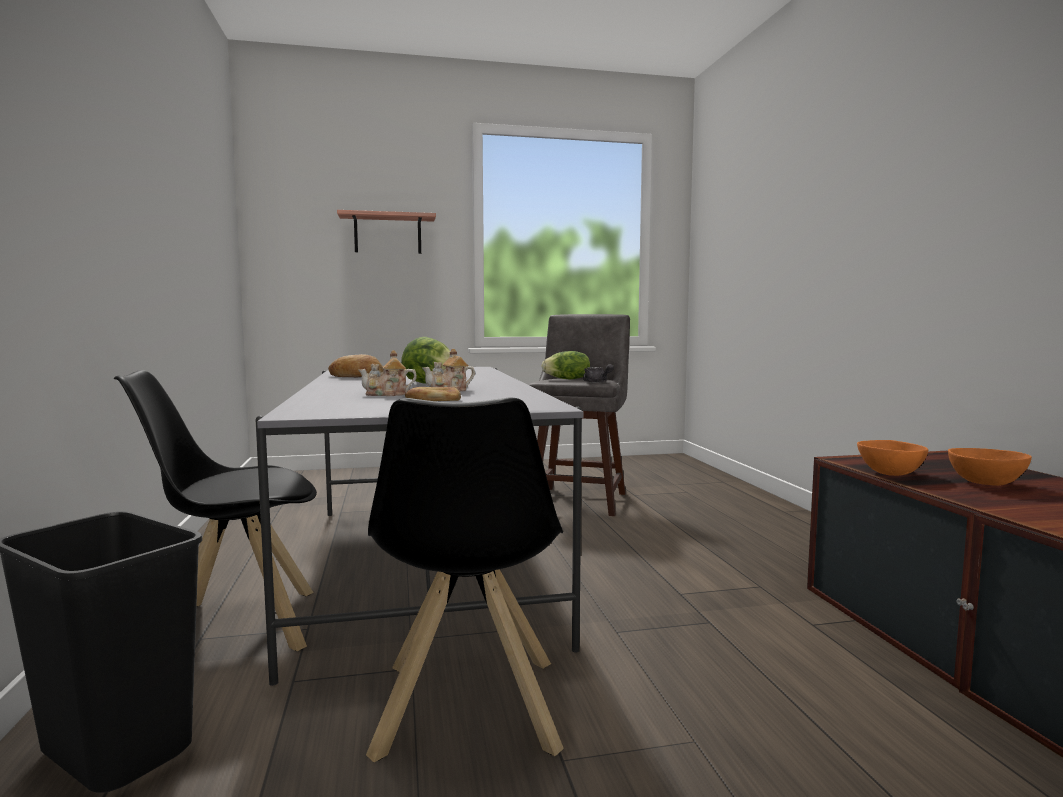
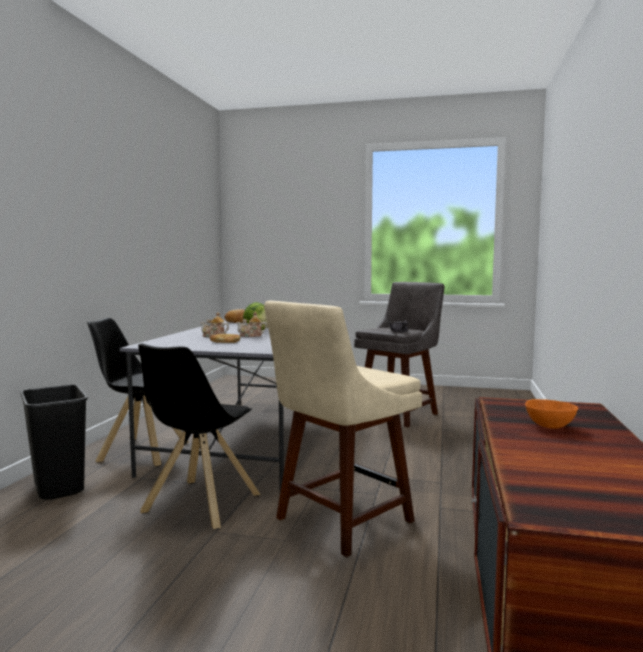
camera: 25 degrees right, 0 degrees up
(388, 234) = (308, 224): shelf -> none
(567, 379) = (389, 328): lettuce -> none
(725, 681) = (340, 521): none -> beige stool
(889, 473) = (498, 412): orange bowl -> none

